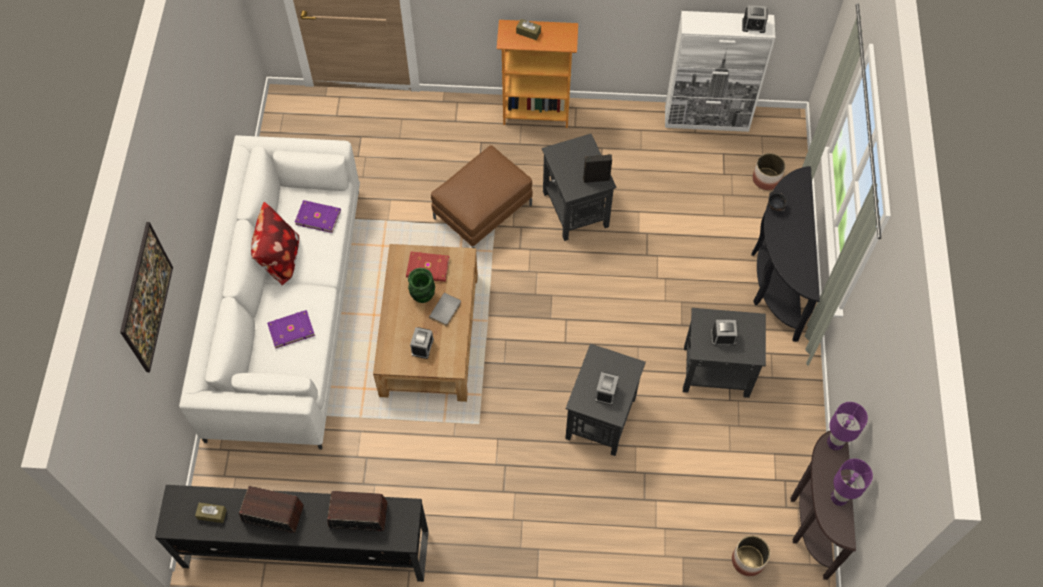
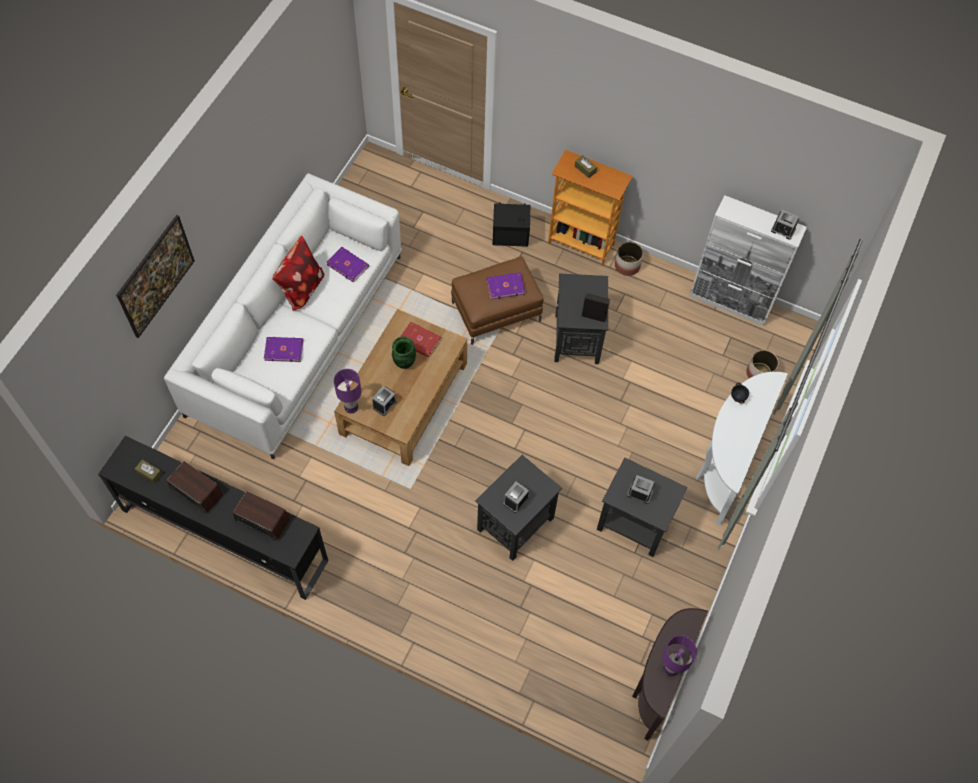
camera: 20 degrees right, 0 degrees up
(446, 310) = (418, 382): grey book -> none
(463, 132) = (511, 238): none -> black speaker
(489, 181) = (505, 286): none -> purple book
(748, 560) = (585, 695): planter -> planter (627, 266)
(775, 278) = (725, 463): black console table -> white console table
(835, 442) = (690, 620): purple table lamp -> purple table lamp (351, 407)

